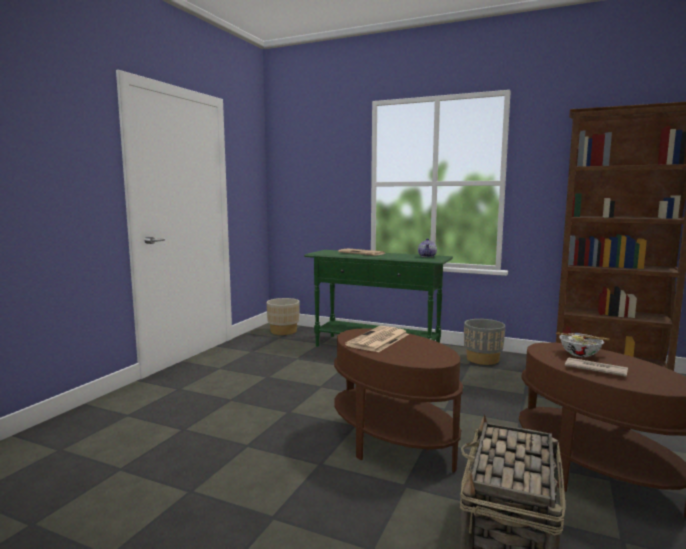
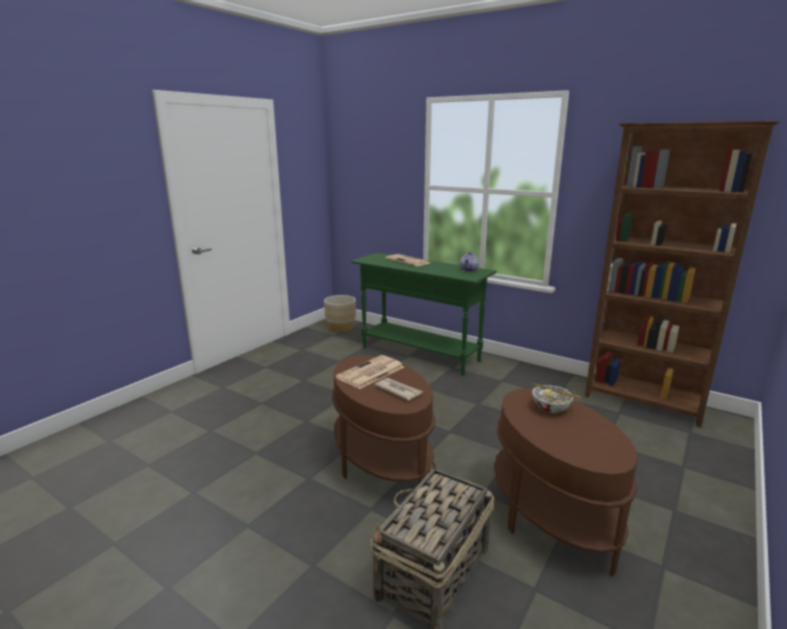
camera: 10 degrees right, 10 degrees up
(482, 359) = (518, 376): grey planter -> none
(594, 369) = (549, 430): newspaper -> newspaper (398, 390)

